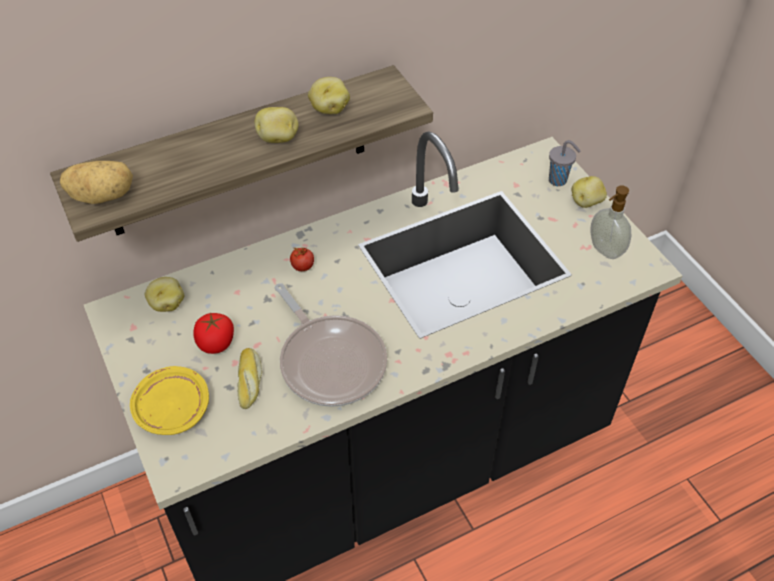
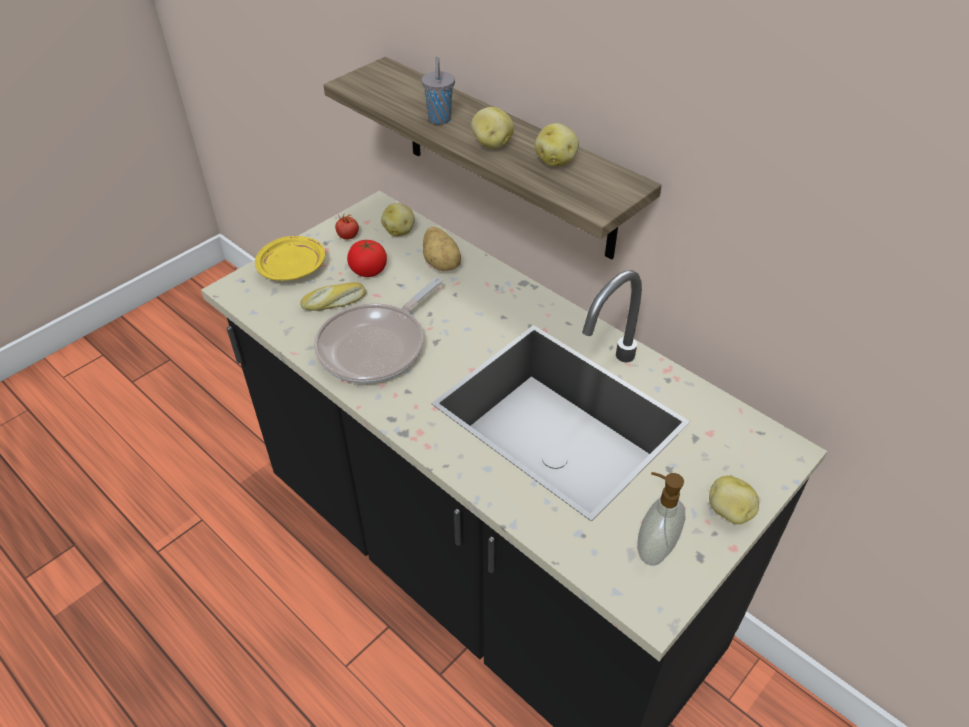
camera: 70 degrees right, 5 degrees down
(103, 195) = (369, 83): potato -> potato (442, 263)
(302, 266) = (483, 296): tomato -> tomato (348, 236)
(558, 180) = (748, 474): grey cup -> grey cup (439, 120)

